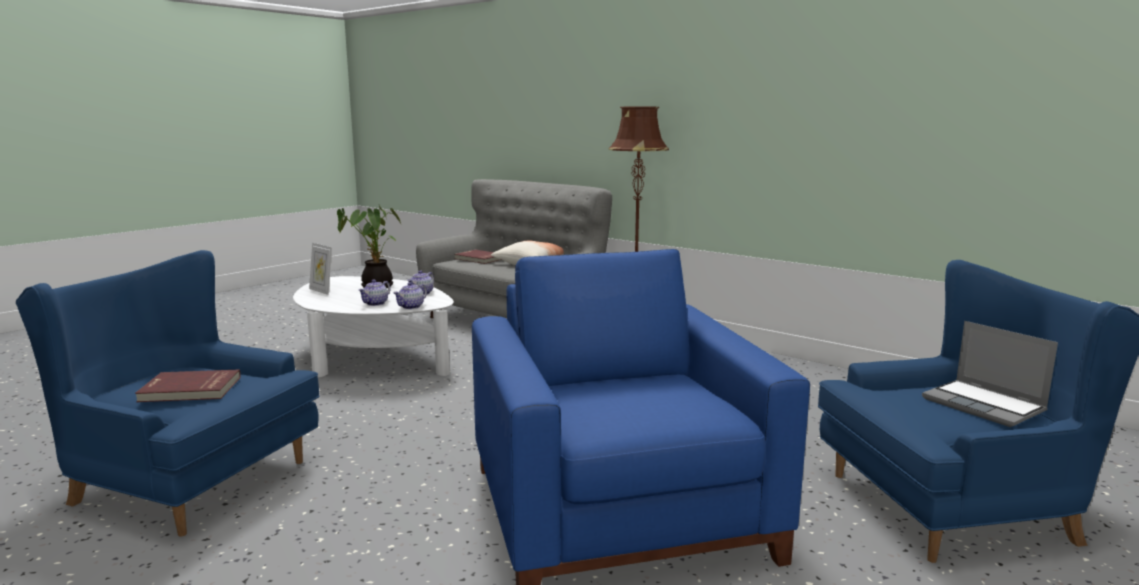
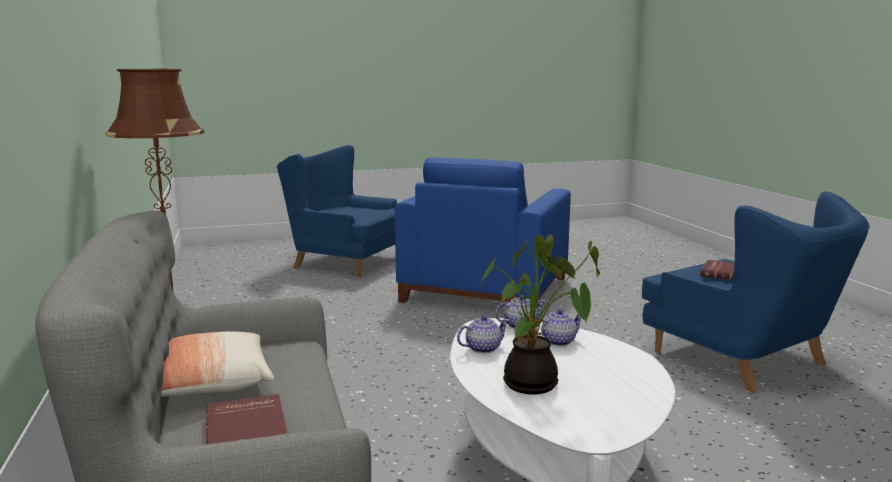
camera: 145 degrees left, 0 degrees up
(322, 291) = (625, 394): picture frame -> none
(985, 405) = (340, 209): laptop -> none

